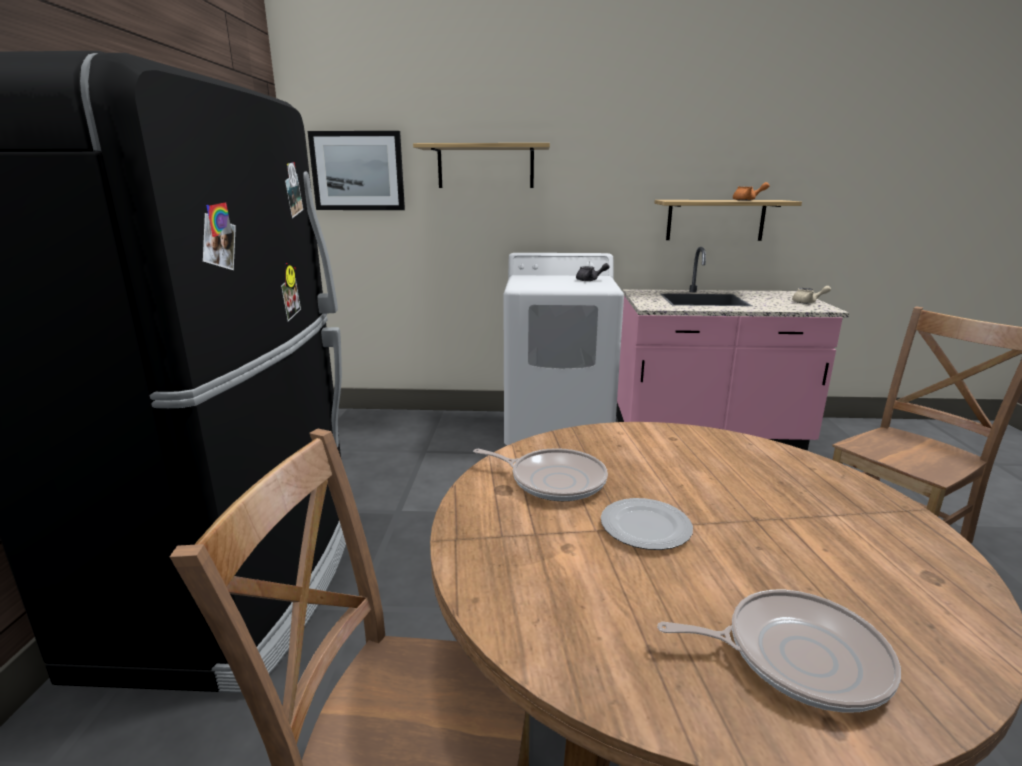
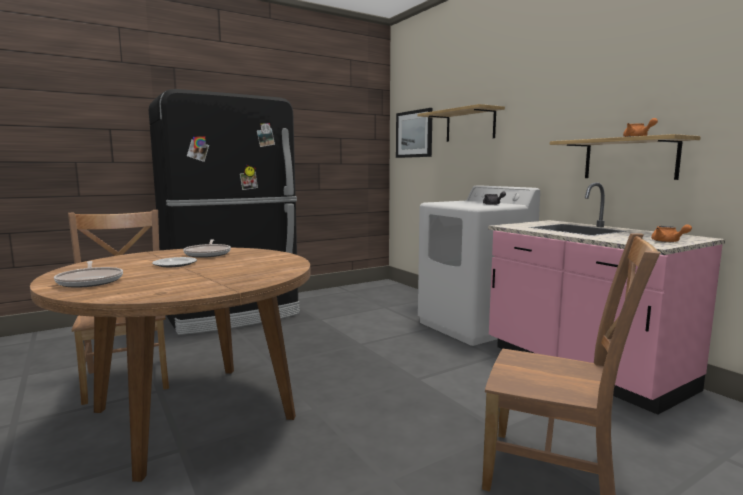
camera: 55 degrees right, 10 degrees down
(808, 302) = (668, 242): beige teapot -> orange teapot

